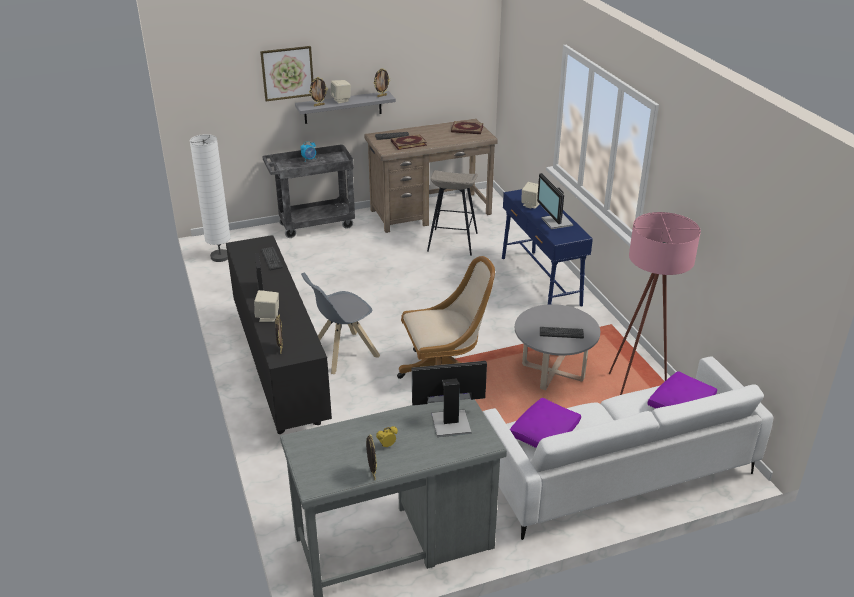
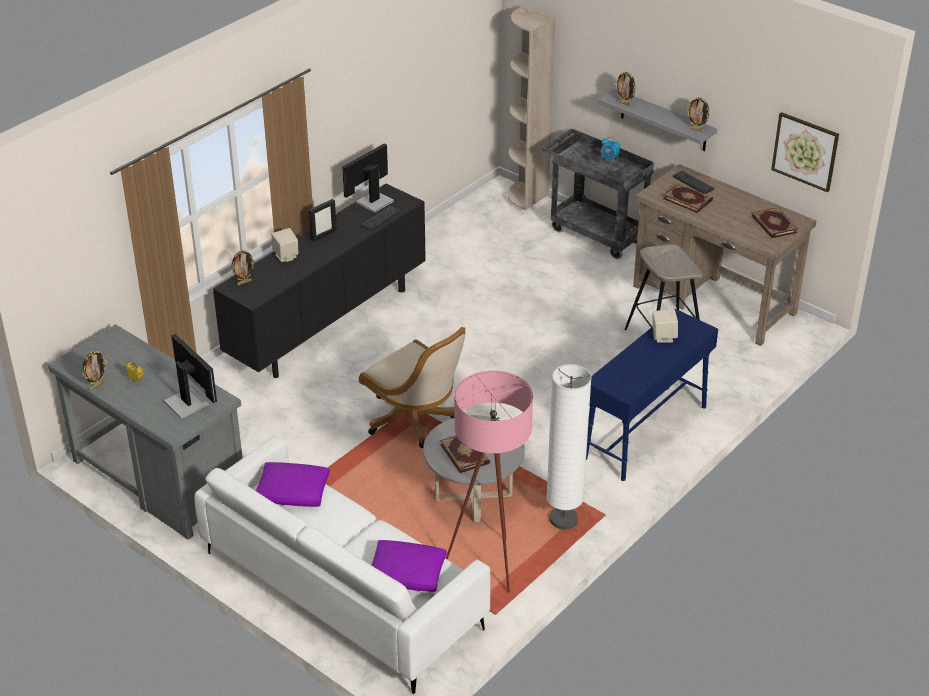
camera: 60 degrees right, 5 degrees up
(220, 257) = (478, 207): white floor lamp -> white floor lamp (563, 520)
(237, 237) = (524, 200): none -> beige bookcase
(287, 73) = (612, 52): picture -> picture (805, 151)
(341, 100) = (653, 111): beige speaker -> none
(342, 353) = (388, 347): grey chair -> none
(556, 222) = (639, 367): monitor -> monitor (373, 201)
(561, 333) = (465, 453): keyboard -> book

